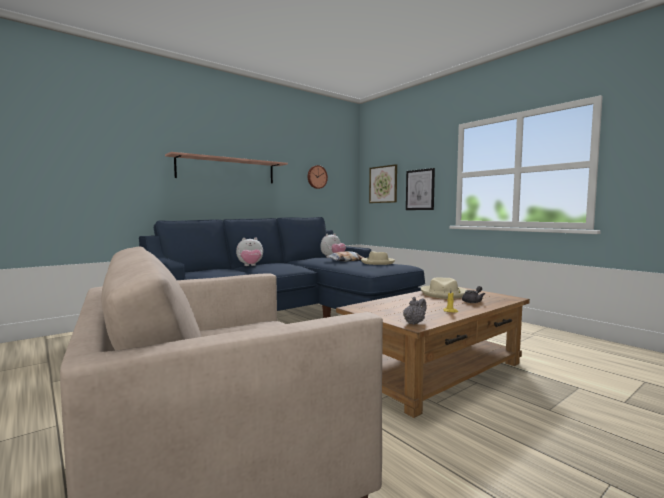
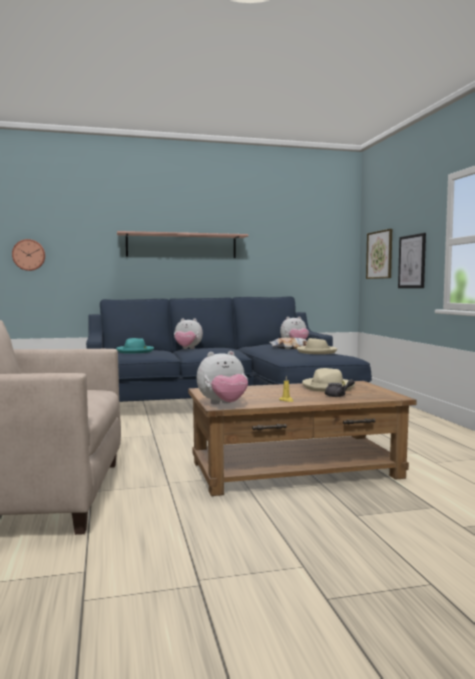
camera: 25 degrees right, 0 degrees up
(207, 271) = (135, 351): none -> turquoise hat
(316, 177) = (295, 248): wall clock -> wall clock (29, 255)
(414, 323) = (223, 404): grey teapot -> plush toy

